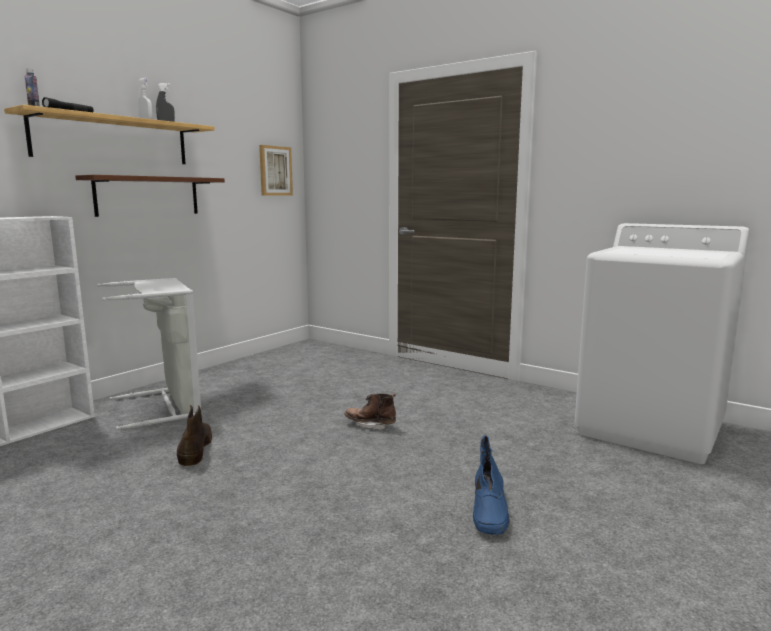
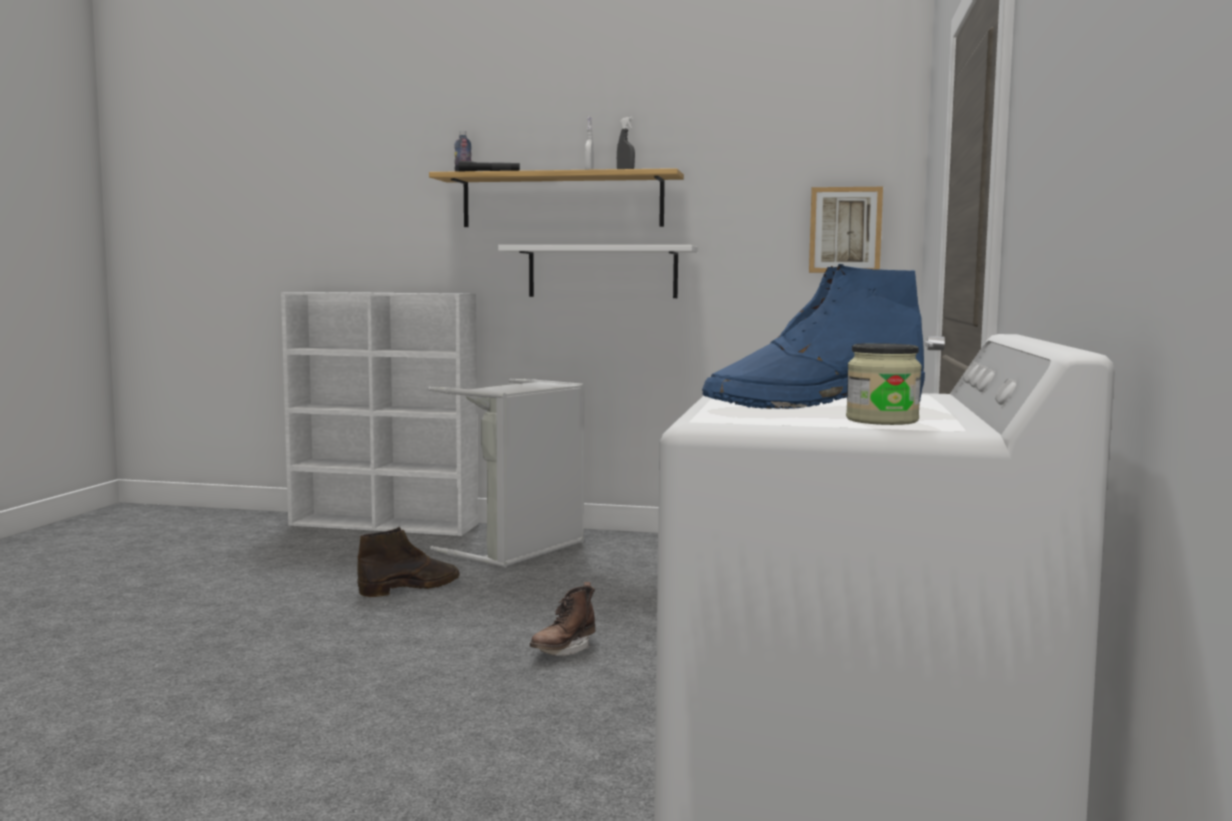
camera: 65 degrees right, 5 degrees down
(148, 196) = (602, 272): brown shelf -> white shelf
(370, 425) = (563, 650): brown boot -> brown boot turned 135 degrees counterclockwise
(490, 511) = (307, 770): blue boot -> blue boot (812, 407)
(708, 252) = (882, 420): none -> jar

